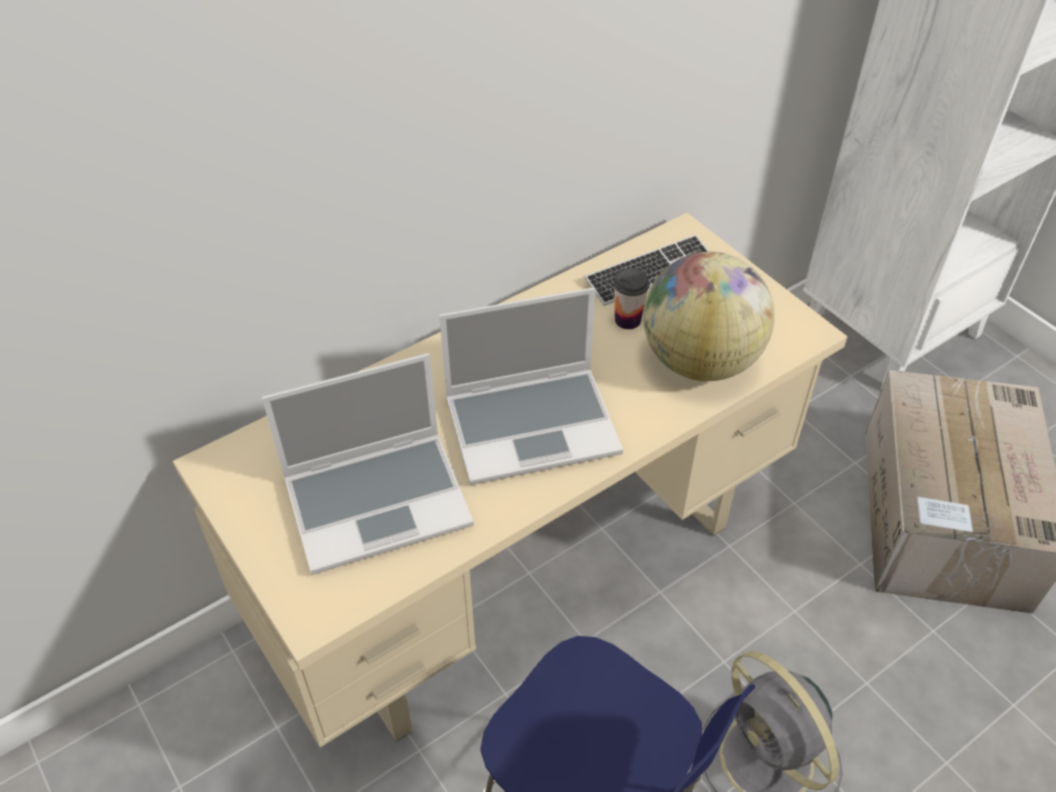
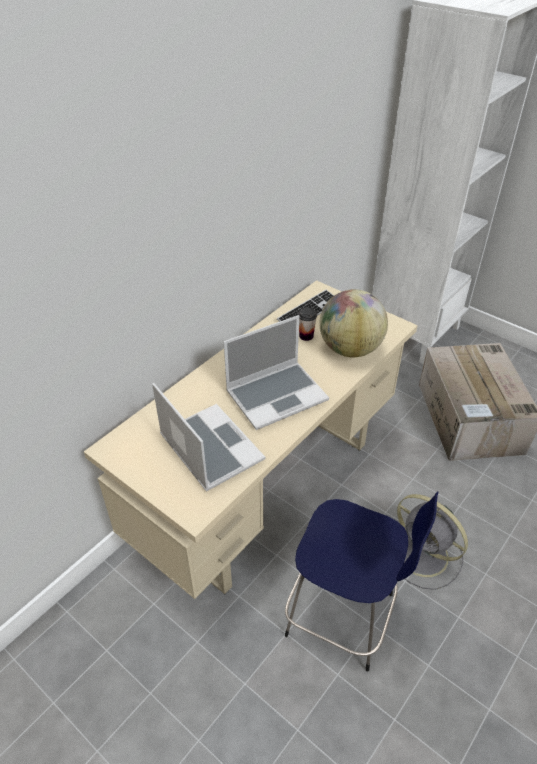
camera: 15 degrees left, 5 degrees down
(379, 500) = (209, 448): laptop -> laptop turned 90 degrees counterclockwise

